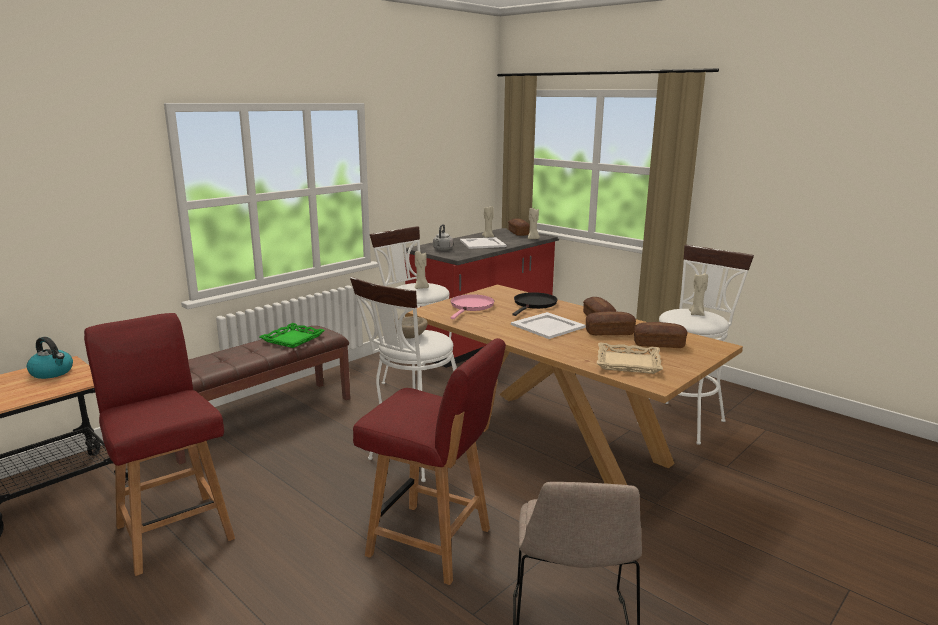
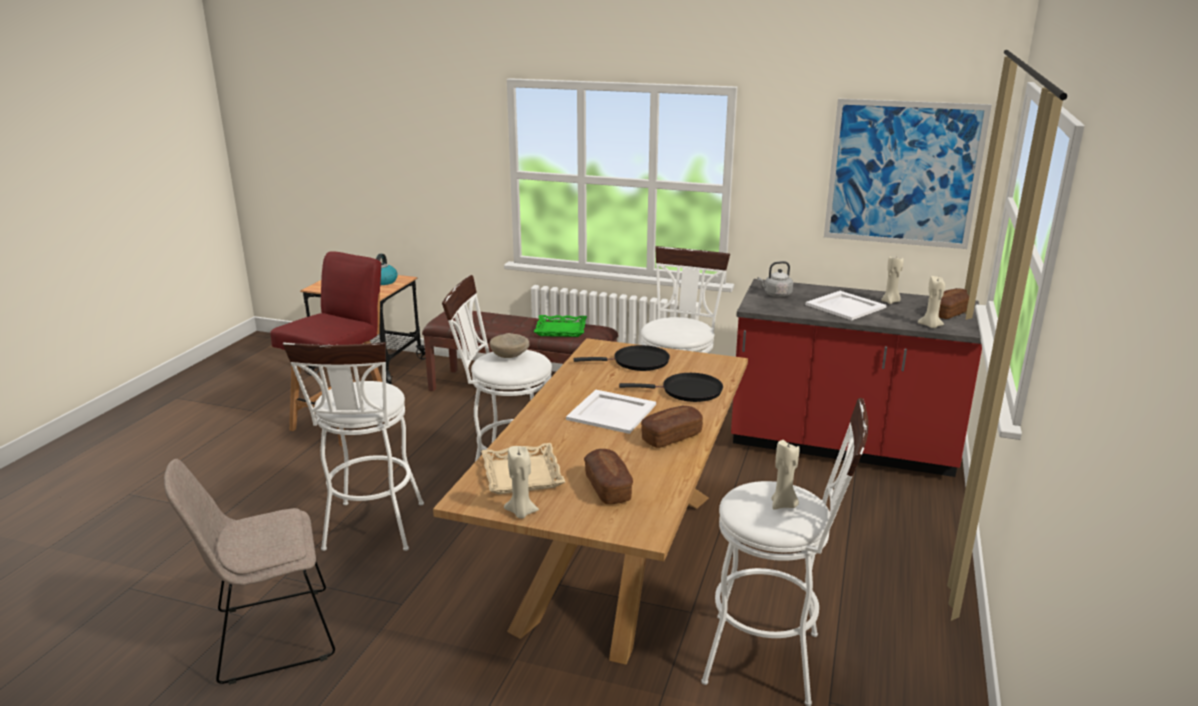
camera: 65 degrees right, 5 degrees up
(421, 288) = (676, 327): beige candle -> beige candle (521, 513)
(432, 543) = (372, 531): red chair -> white stool
(456, 157) = (903, 174): none -> picture
(471, 306) = (637, 362): pink frying pan -> black frying pan
(609, 333) = (623, 450): bread -> none

